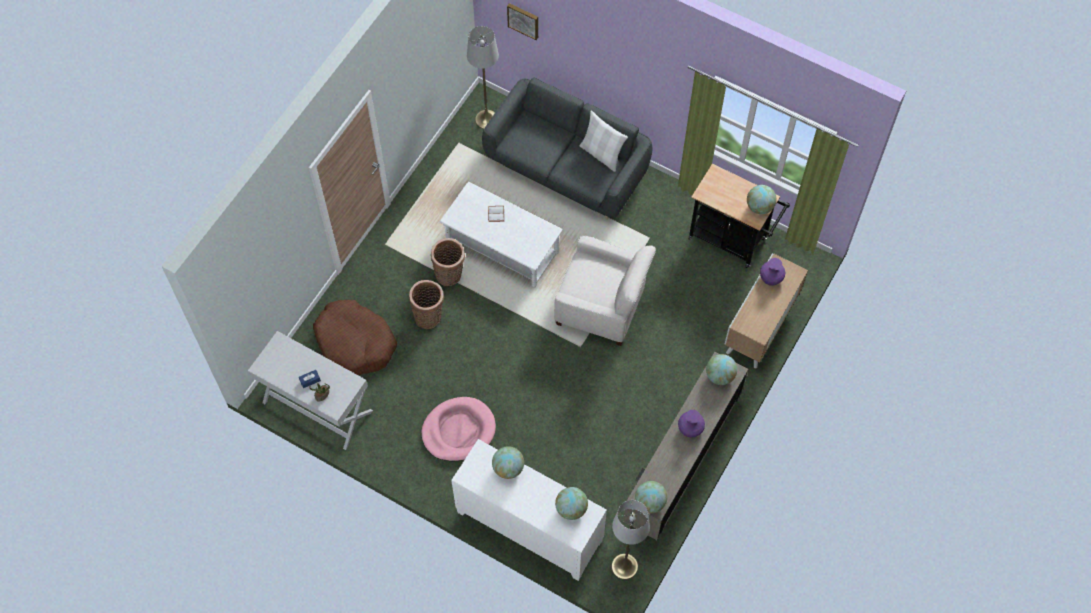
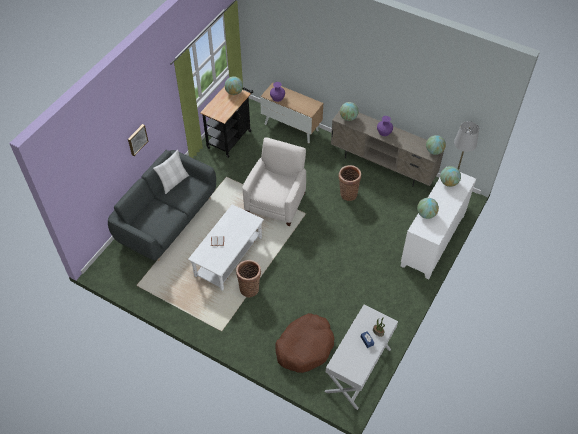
camera: 90 degrees left, 10 degrees down
(429, 316) = (283, 300): basket -> basket (348, 193)
(458, 430) = (370, 280): pink dog bed -> none
(486, 119) = (118, 268): grey floor lamp -> none
(523, 20) = (87, 179): picture -> picture (137, 139)

